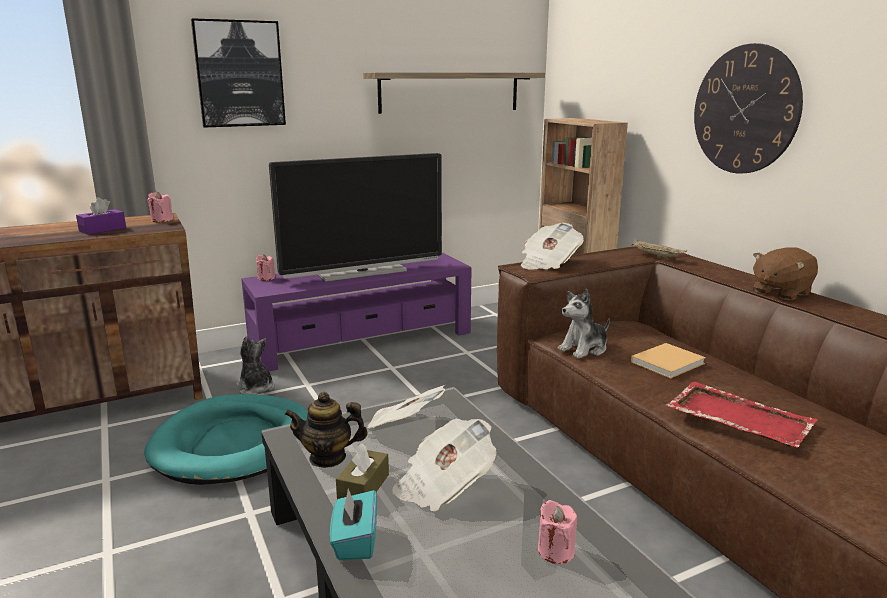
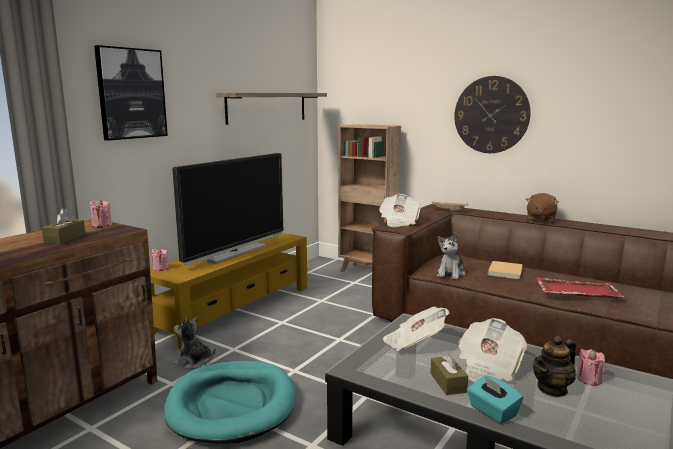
camera: 30 degrees left, 5 degrees down
(102, 229) = (65, 239): purple tissue box -> brown tissue box
(328, 457) = (398, 373): teapot -> teapot (552, 389)
(362, 339) = (233, 308): purple tv stand -> yellow tv stand

